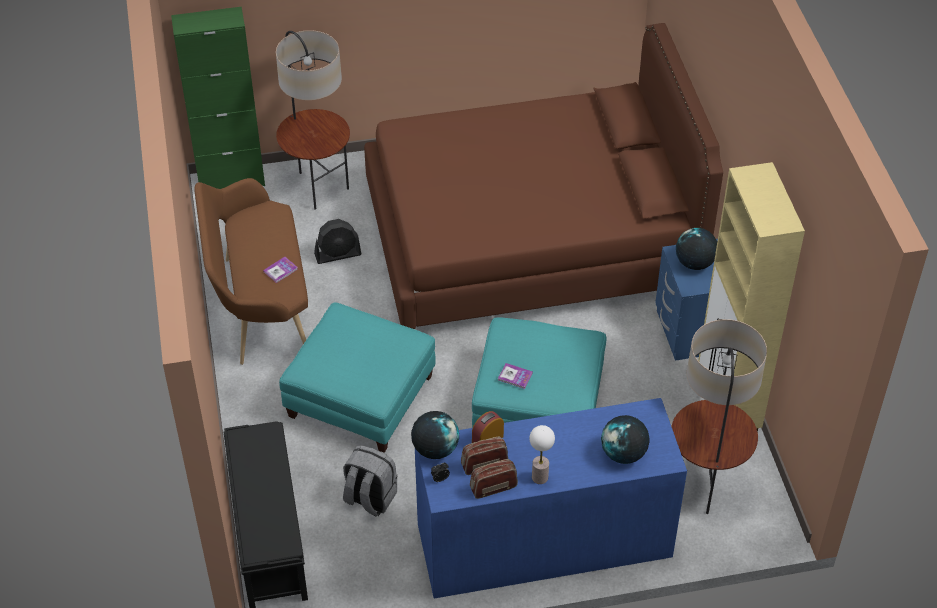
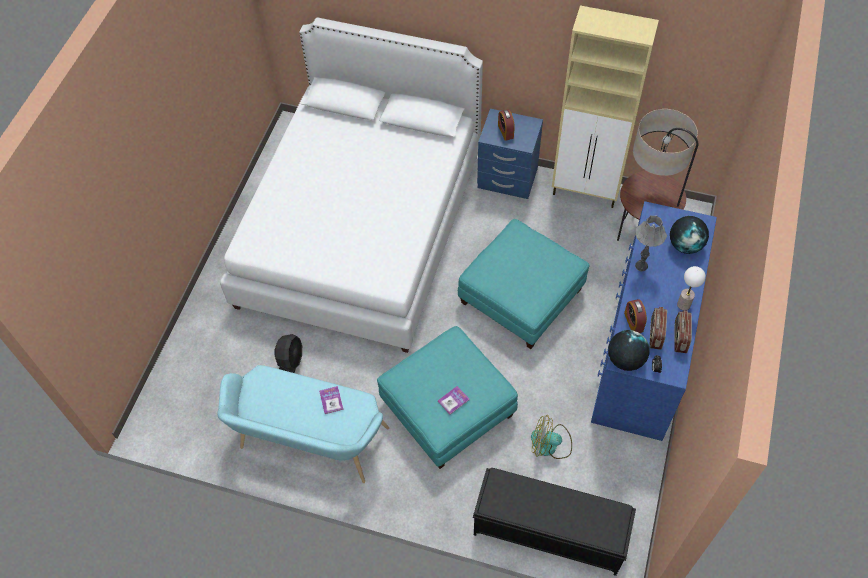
camera: 60 degrees left, 10 degrees up
(231, 180) = (150, 407): green cabinet -> none
(259, 306) = (310, 443): brown bench -> turquoise bench
(318, 187) = (206, 345): floor lamp -> none
(369, 498) = (550, 444): grey backpack -> fan
(515, 376) = (529, 289): book -> book (453, 400)
(530, 238) = (361, 229): brown bed -> white bed
(567, 423) = (641, 266): none -> grey table lamp
(694, 263) = (505, 131): globe -> alarm clock

